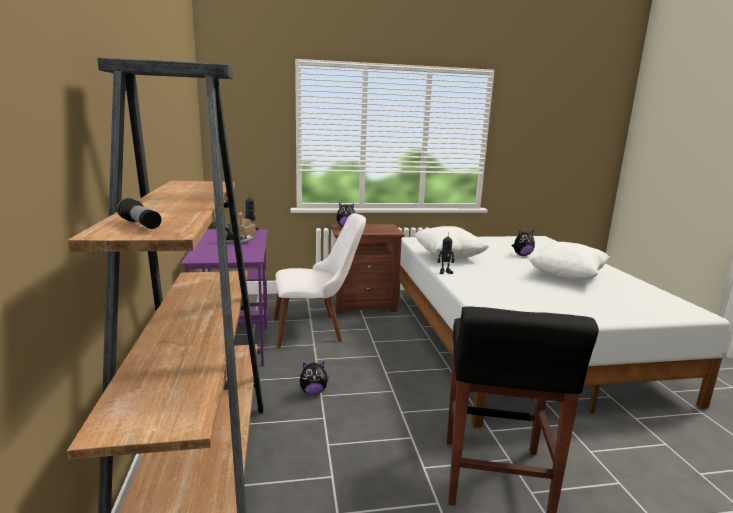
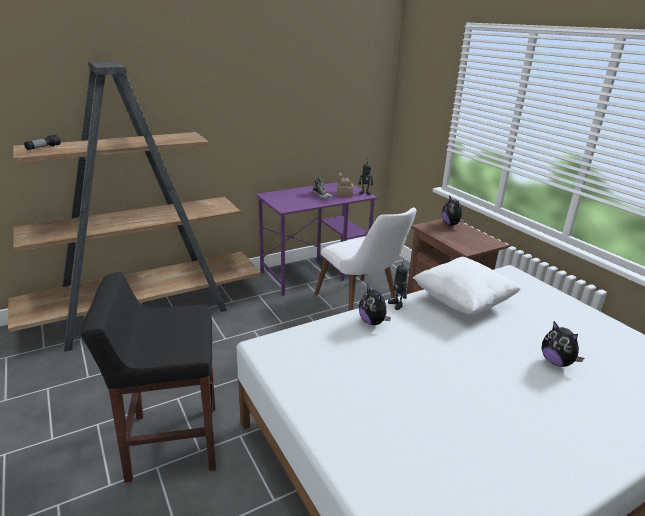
camera: 70 degrees right, 10 degrees up
(313, 392) = (257, 326): plush toy -> plush toy (373, 322)
(566, 276) = (487, 406): white pillow -> none

